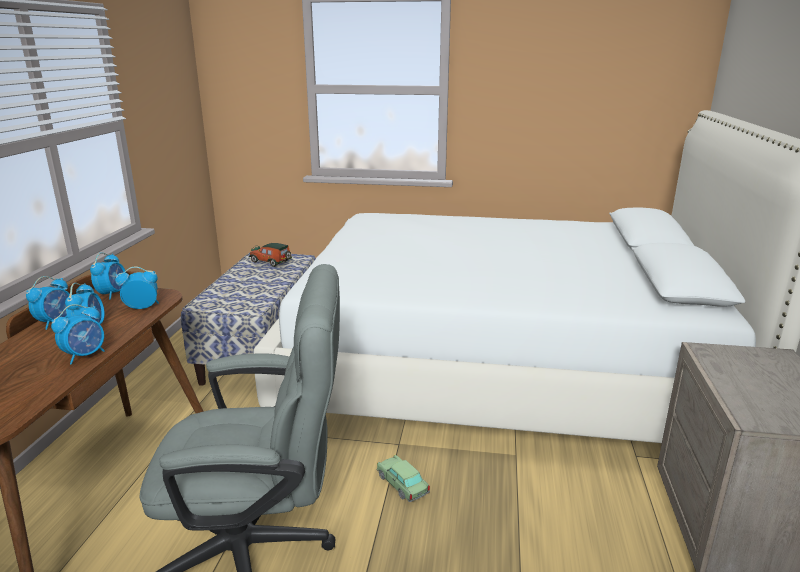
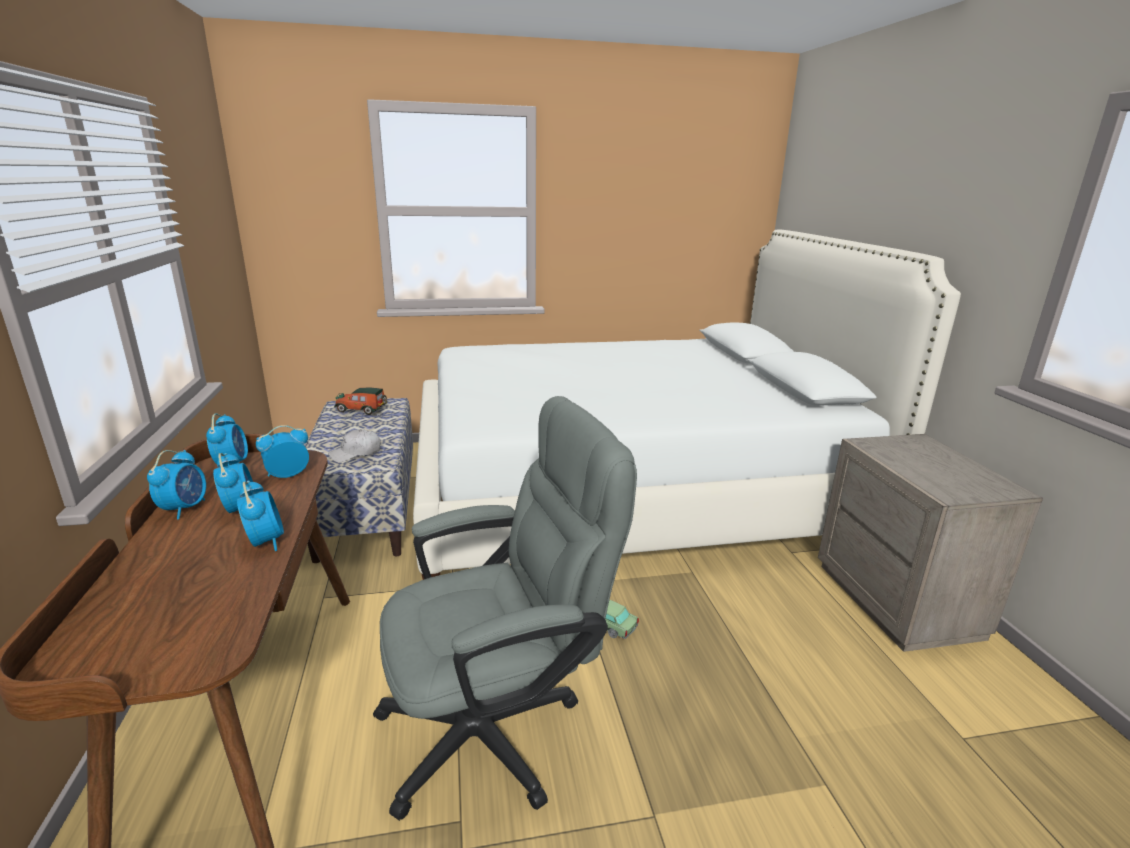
camera: 20 degrees left, 0 degrees up
(85, 355) = (265, 541): alarm clock -> alarm clock turned 45 degrees counterclockwise
(240, 298) = (356, 453): none -> white cap

